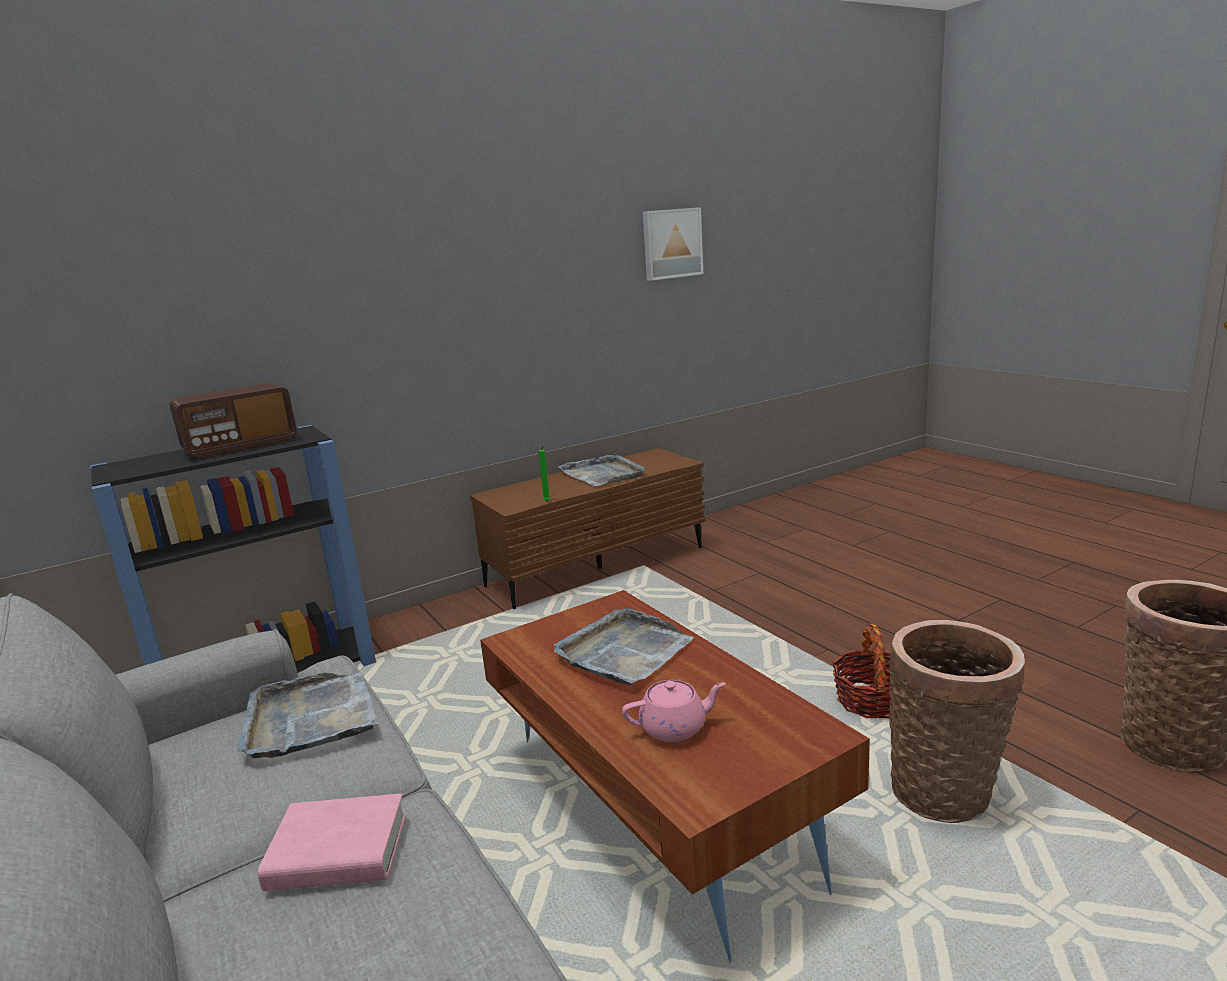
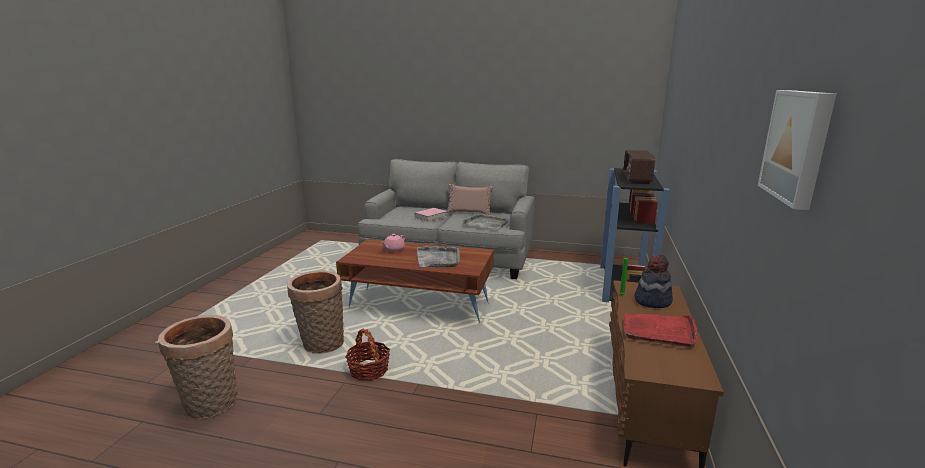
camera: 135 degrees right, 0 degrees up
(187, 821) = (469, 213): none -> beige pillow
(537, 490) = (652, 300): none -> hat
(603, 474) = (659, 331): grey tray -> red tray

